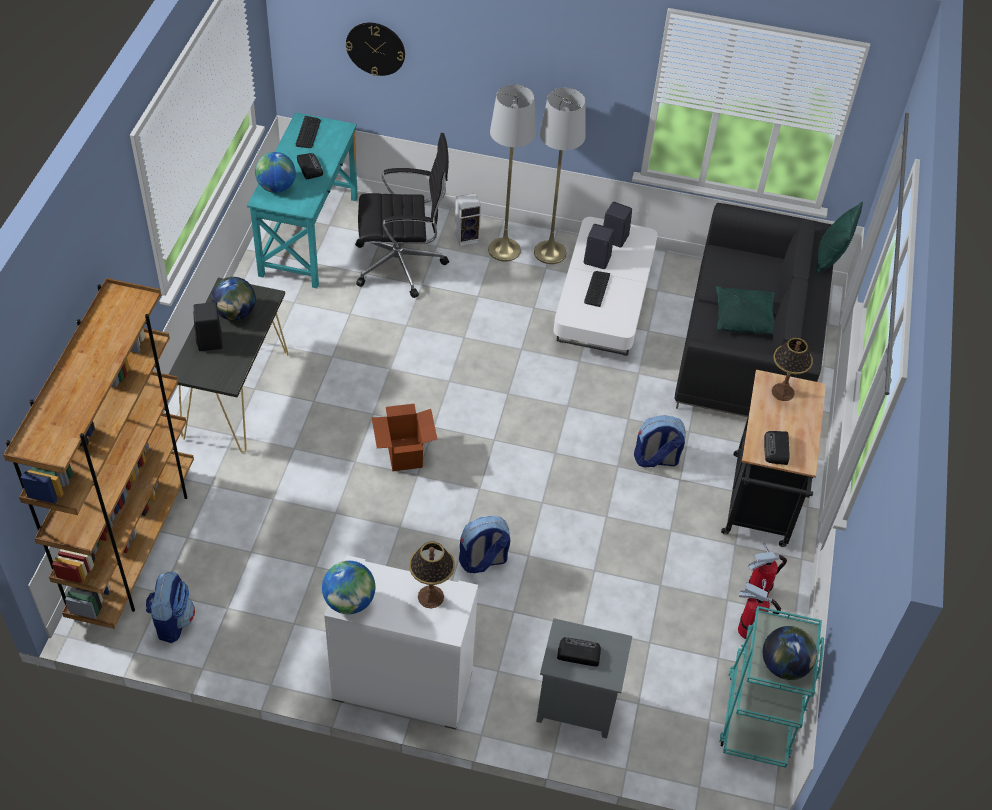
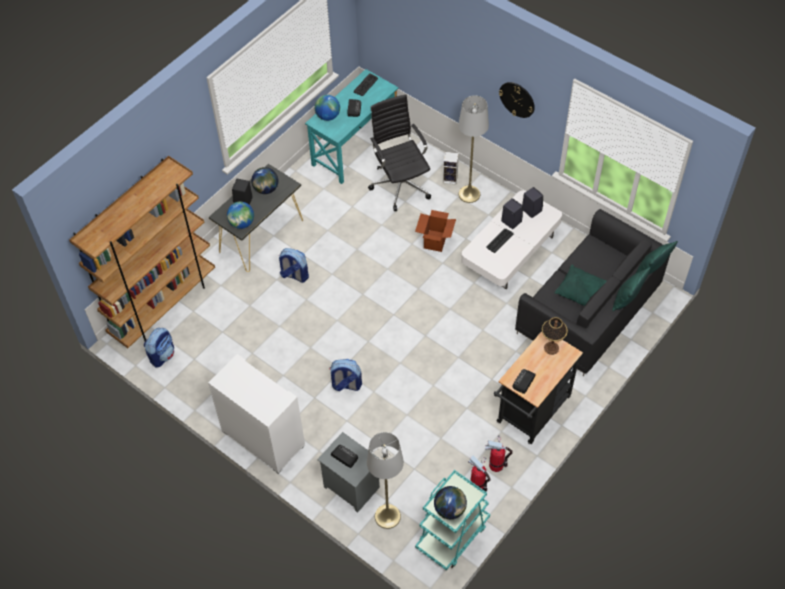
camera: 30 degrees right, 5 degrees up
(349, 601) = (224, 380): globe -> globe (242, 223)
(375, 48) = (411, 46): wall clock -> wall clock (517, 99)
(402, 264) = (400, 184): black office chair -> black office chair turned 135 degrees counterclockwise
(404, 454) = (336, 305): cardboard box -> cardboard box (435, 241)
(431, 596) = (268, 393): table lamp -> none
(550, 252) = (497, 205): grey floor lamp -> grey floor lamp (387, 516)
(656, 459) = (484, 361): backpack -> backpack (294, 275)
(825, 303) = (627, 299): none -> green pillow

